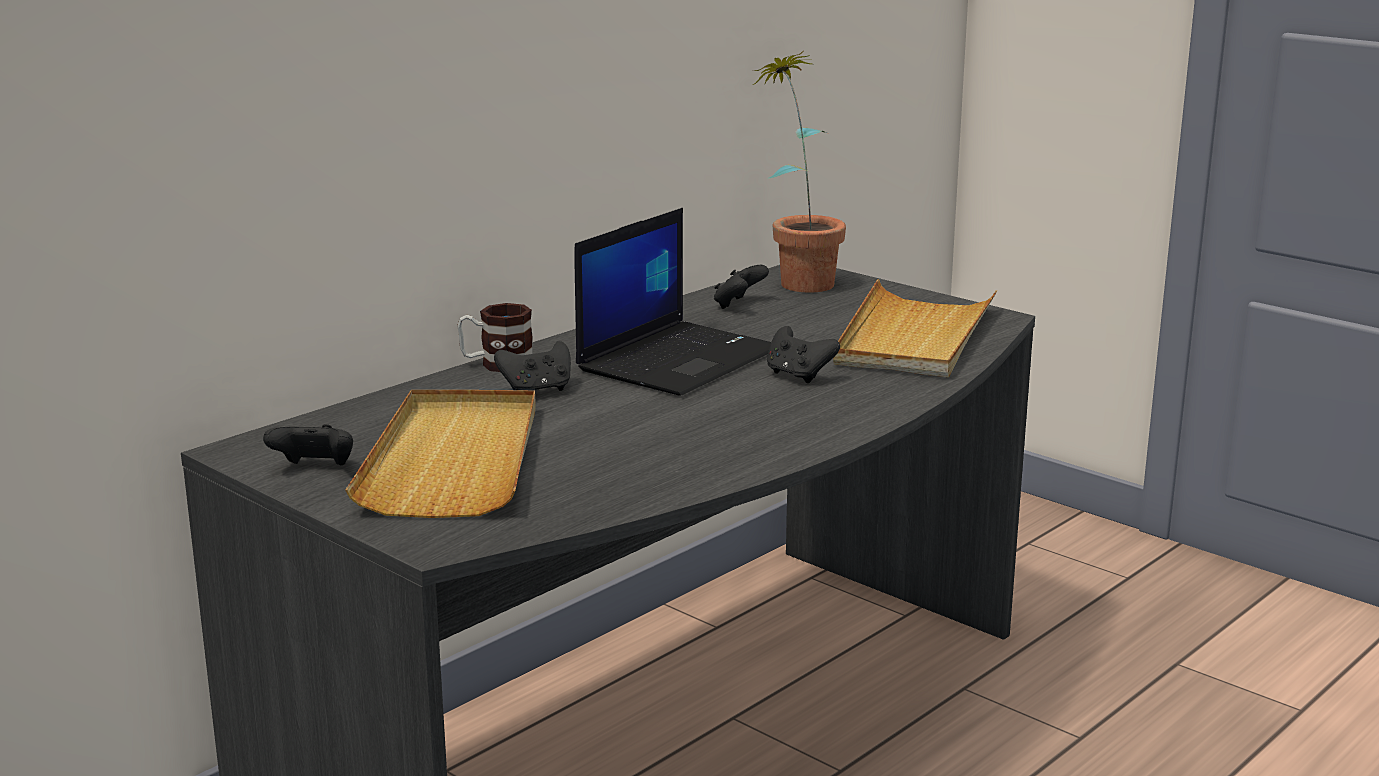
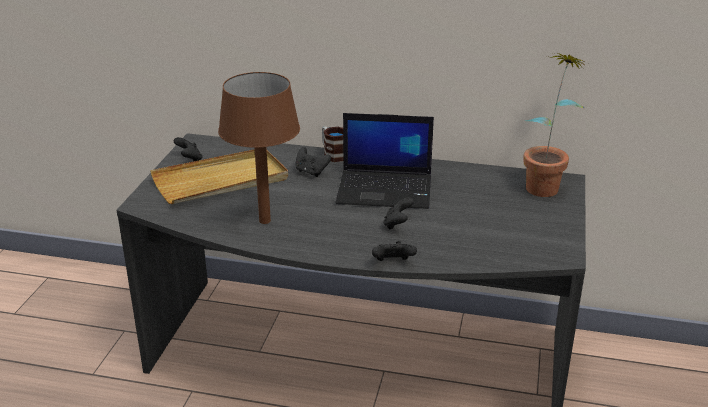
camera: 60 degrees right, 10 degrees up
(663, 455) = (264, 221): none -> brown table lamp
(738, 305) = (482, 181): black game controller -> black game controller (393, 263)
(913, 337) = (494, 240): beige tray -> none

